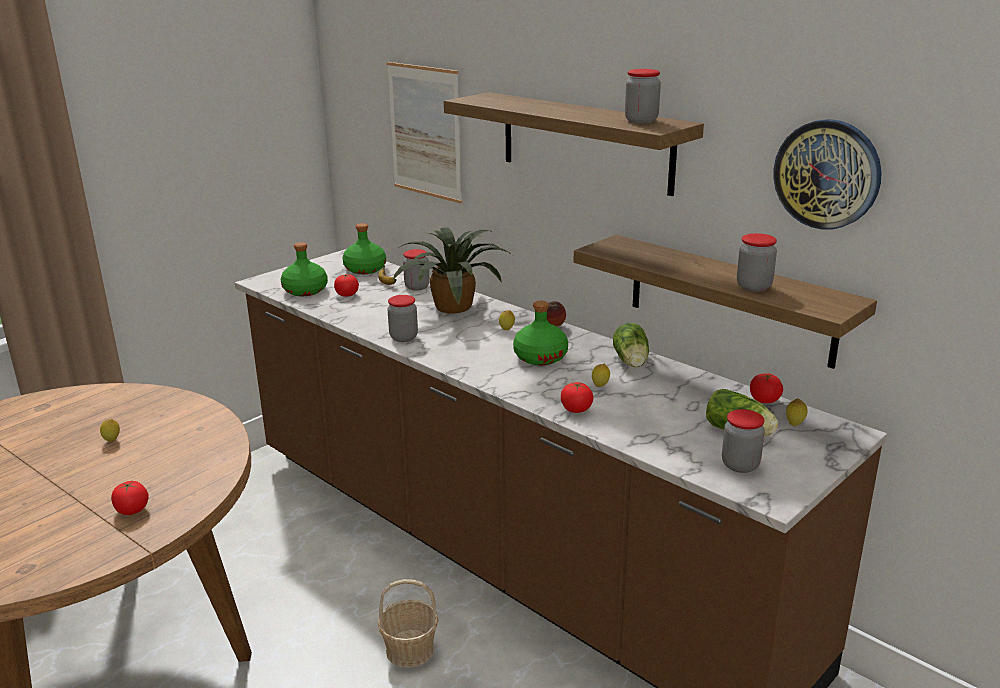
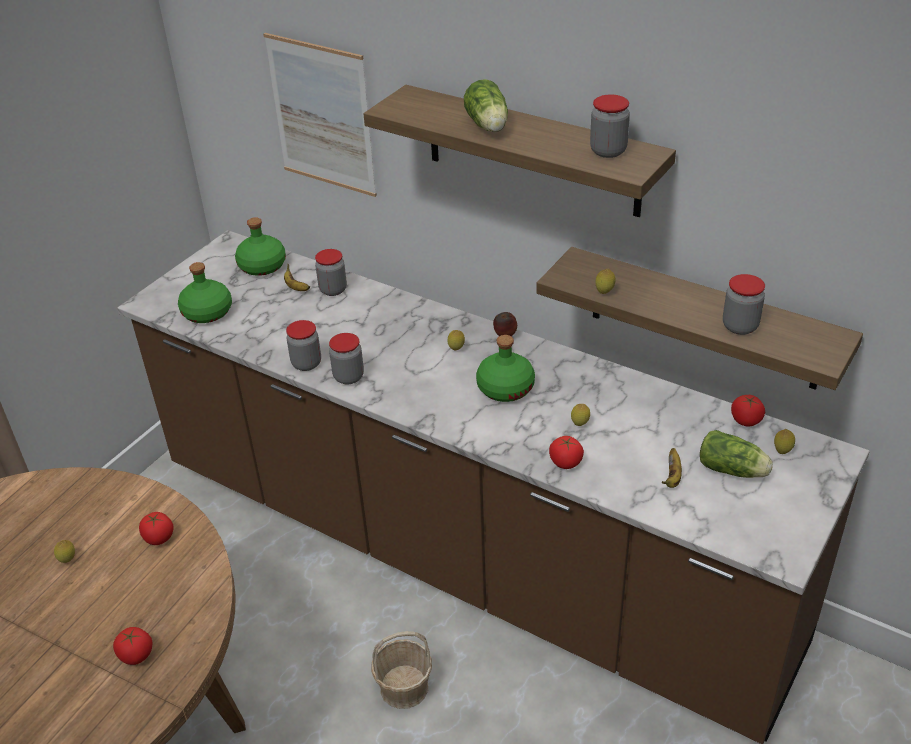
camera: 10 degrees left, 15 degrees up
(347, 295) = (258, 313): tomato -> tomato (159, 538)
(455, 308) = (388, 320): potted plant -> none
(631, 362) = (601, 382): lettuce -> lettuce (488, 126)
(633, 259) = (604, 292): none -> lemon
(677, 430) = (672, 477): none -> banana
(740, 465) = (744, 517): jar -> jar (306, 363)
(827, 174) = (814, 214): wall clock -> none

